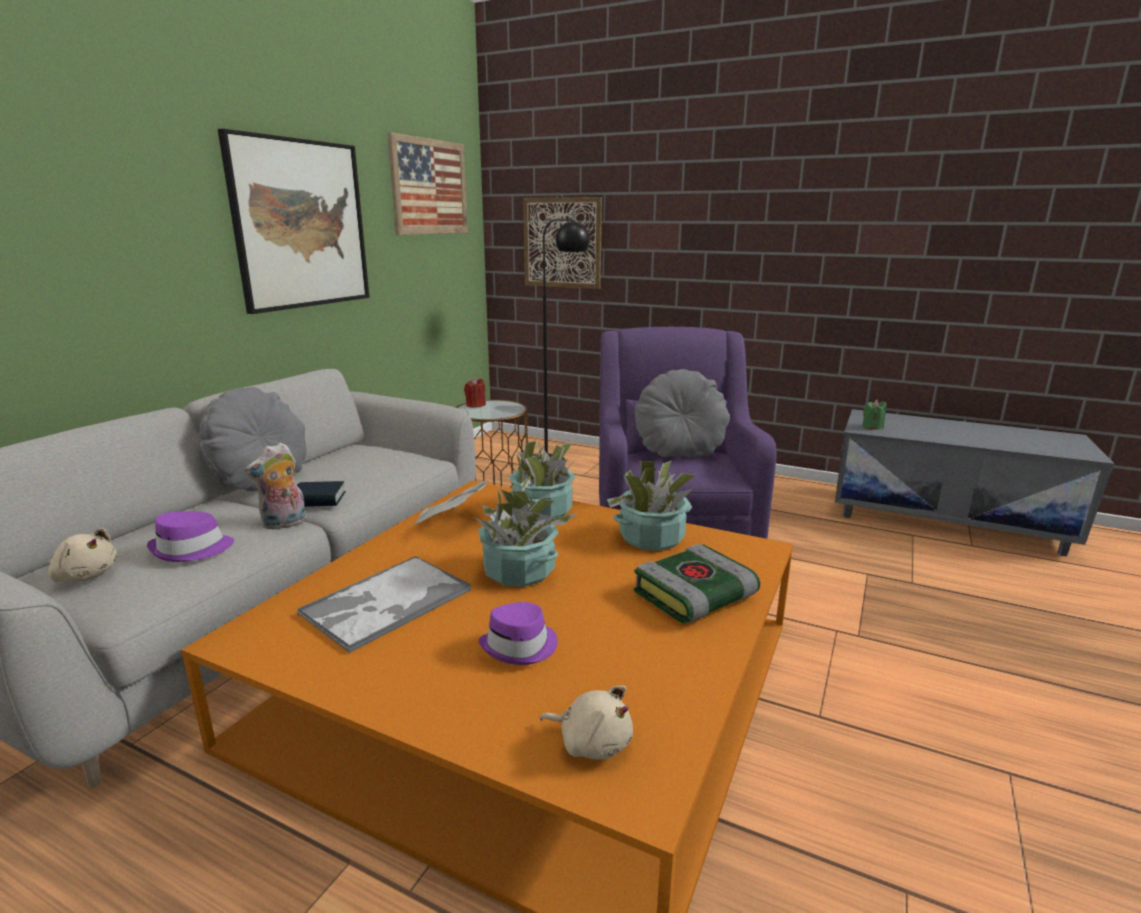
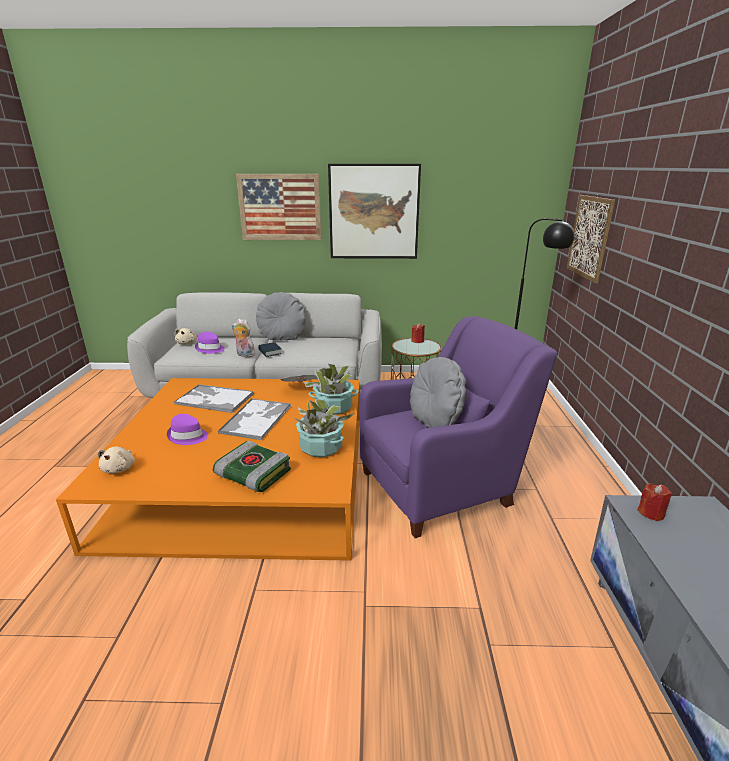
camera: 65 degrees right, 5 degrees up
(429, 187) = (497, 186): picture -> picture (280, 207)
(519, 571) = (256, 419): potted plant -> tray
(872, 427) = (651, 513): green candle -> red candle

